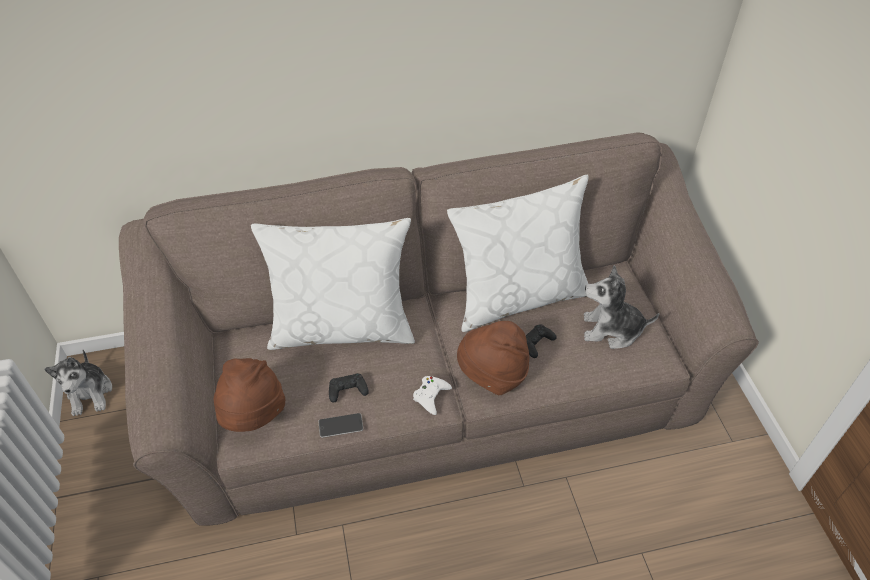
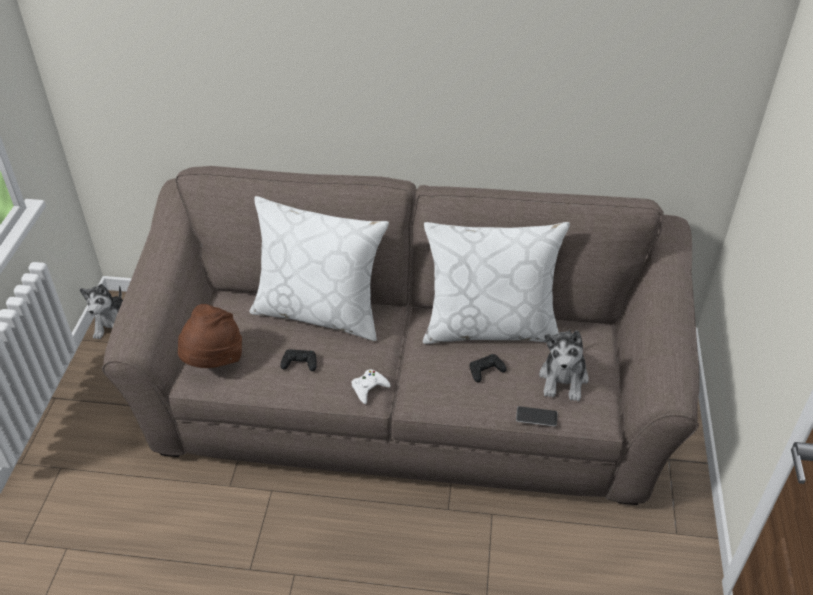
camera: 20 degrees right, 5 degrees down
(340, 425) = (281, 389): phone -> phone (536, 416)
(492, 375) = (431, 386): brown hat -> none
(611, 330) = (563, 379): plush toy -> plush toy turned 105 degrees counterclockwise

